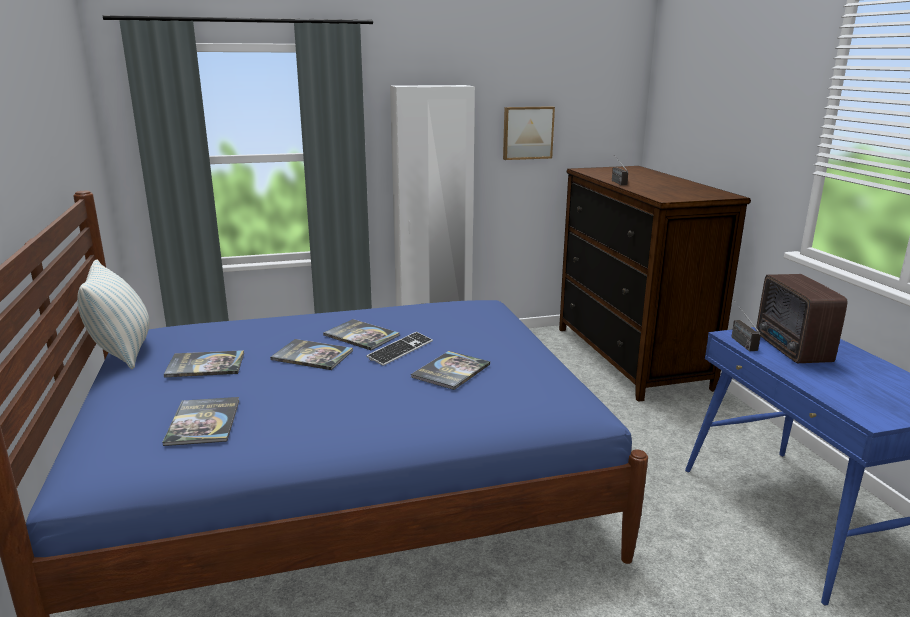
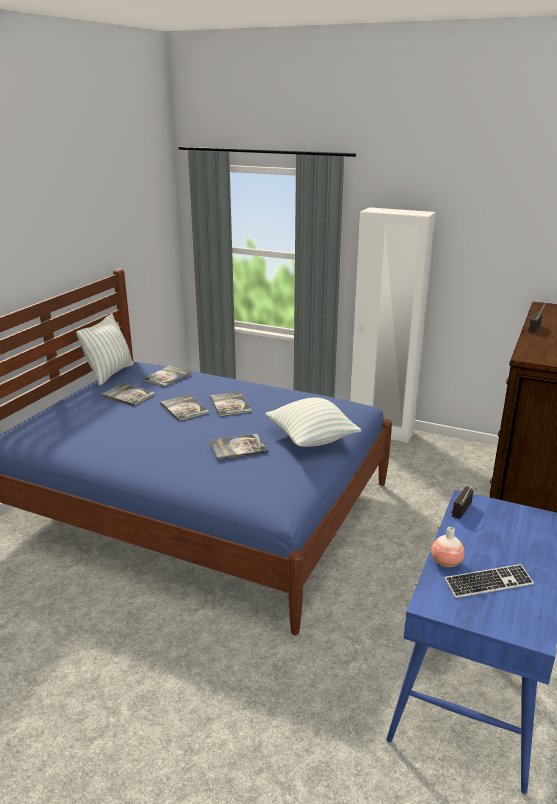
camera: 40 degrees right, 5 degrees up
(203, 422) = (81, 428): book -> book (167, 377)
(400, 350) = (234, 422): keyboard -> keyboard (488, 583)
(504, 340) = (311, 439): none -> pillow
(527, 132) = (497, 261): picture -> none
(792, 350) = (492, 531): radio -> none
(816, 384) = (446, 562): none -> vase

